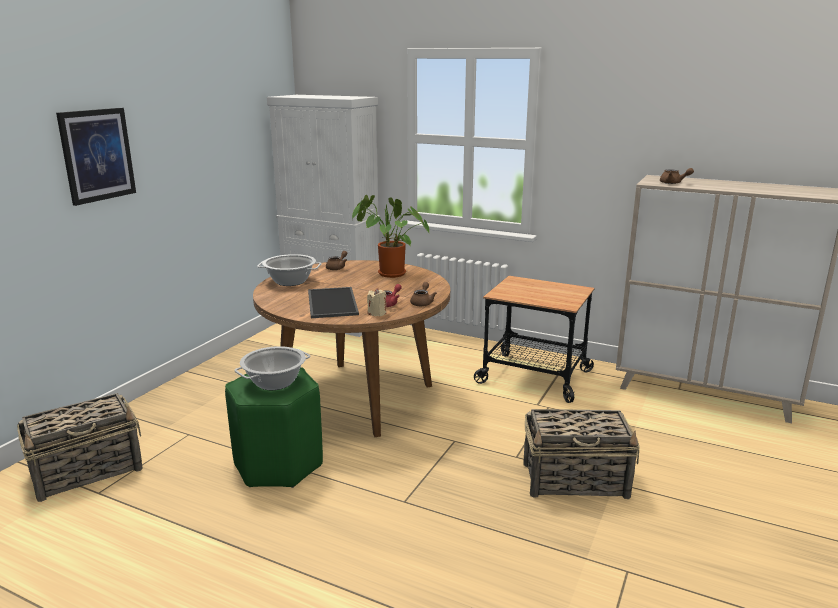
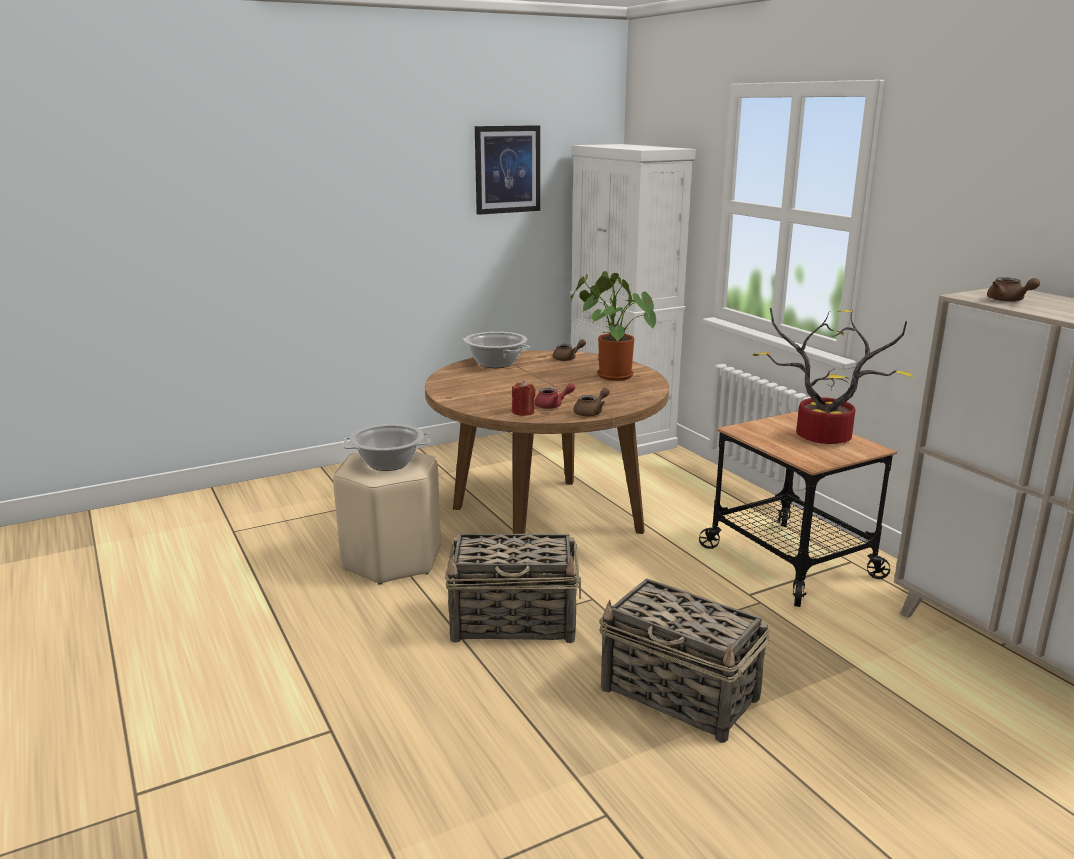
camera: 35 degrees right, 0 degrees up
(88, 471) = (246, 511): basket -> basket (515, 622)
(97, 155) = (330, 198): picture -> picture (507, 169)
(278, 465) = (391, 559): green stool -> beige stool
(331, 302) = (497, 391): tray -> none
(377, 313) = (523, 412): beige candle -> red candle
(546, 289) = (819, 438): none -> potted plant

